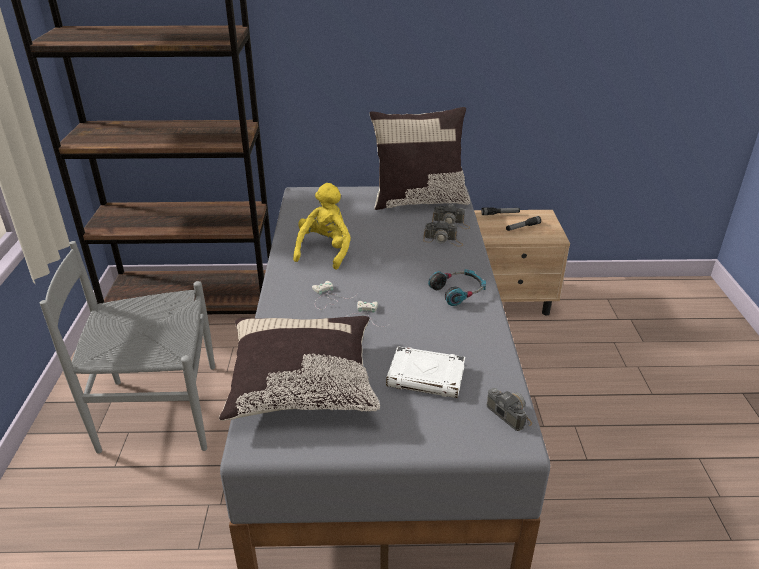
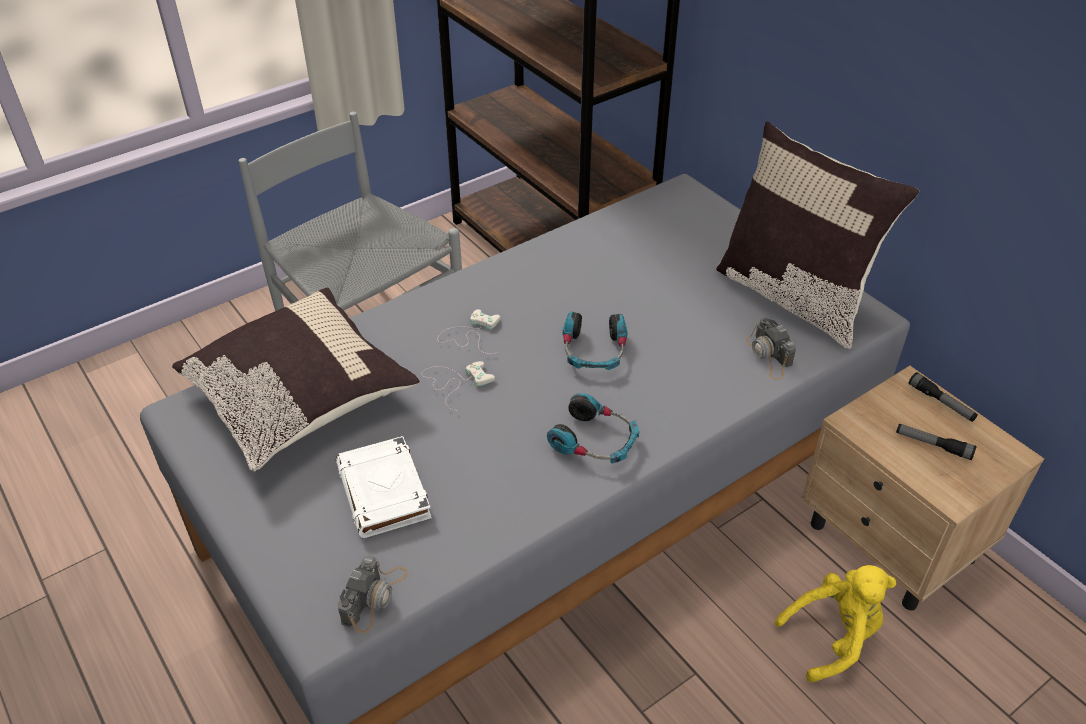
camera: 55 degrees right, 10 degrees up
(325, 251) = (568, 281): yellow plush toy -> yellow plush toy (833, 637)
(391, 266) = (594, 351): none -> headphones
(443, 240) = (712, 369): camera -> none

